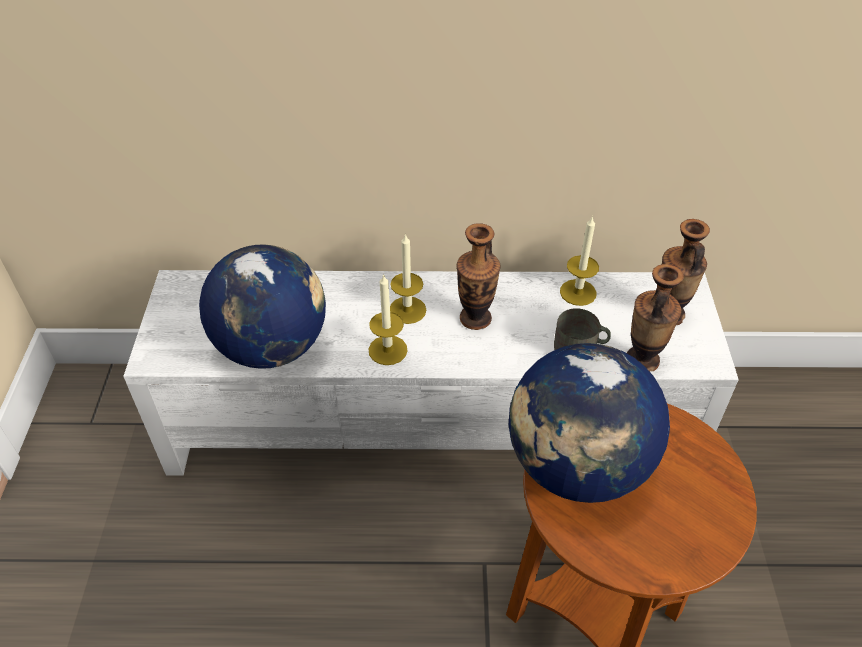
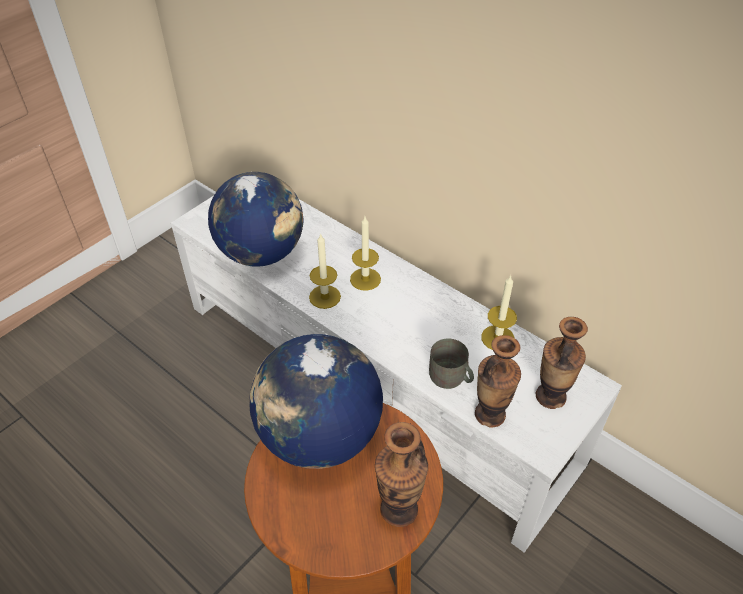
camera: 40 degrees right, 0 degrees up
(475, 318) = (403, 311): vase -> vase (398, 509)

